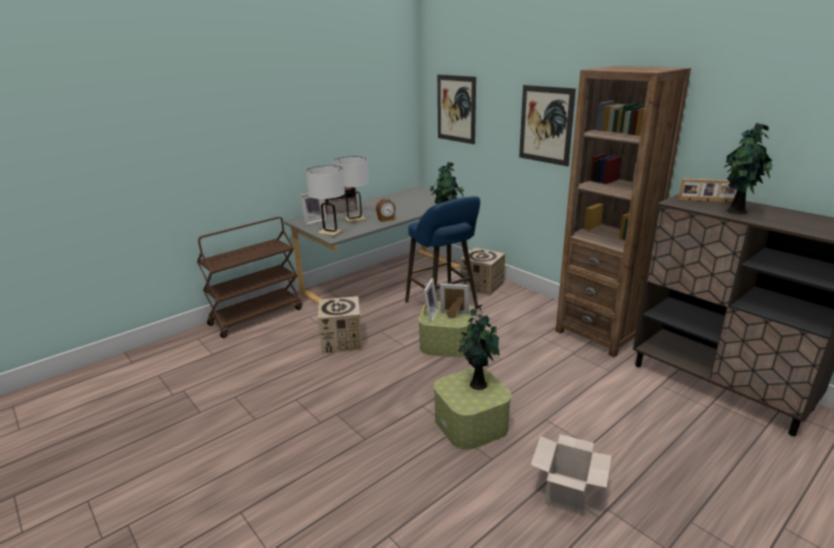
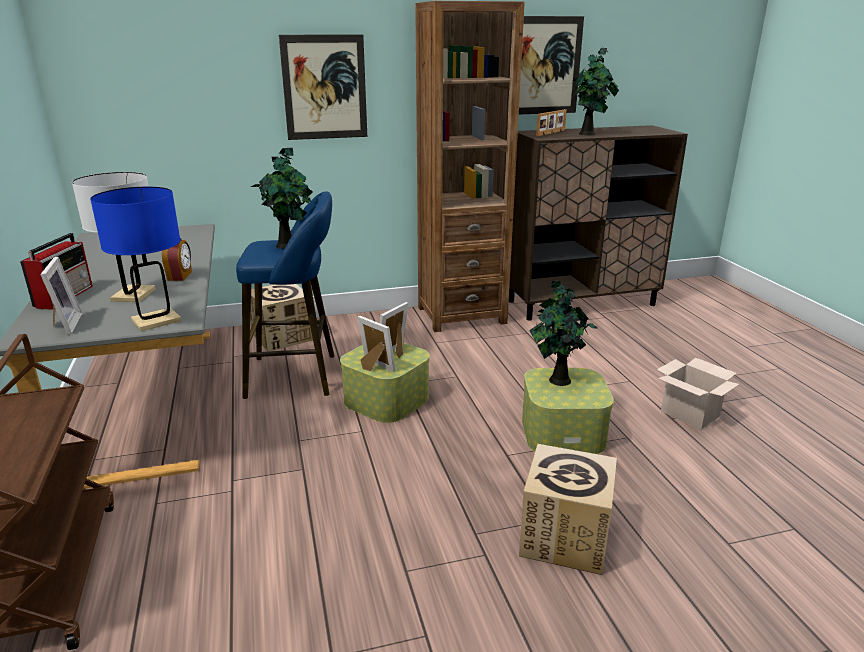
camera: 65 degrees left, 0 degrees up
(330, 233) = (156, 321): white table lamp -> blue table lamp
(342, 341) = (284, 483): cardboard box -> cardboard box (564, 537)
(456, 109) = (142, 84): picture -> picture (544, 66)

